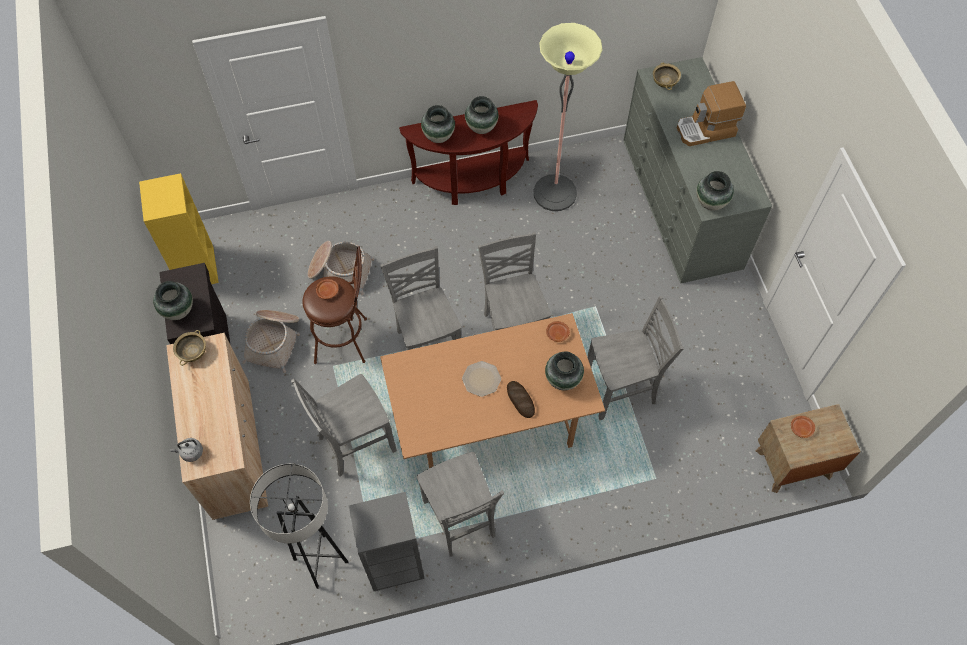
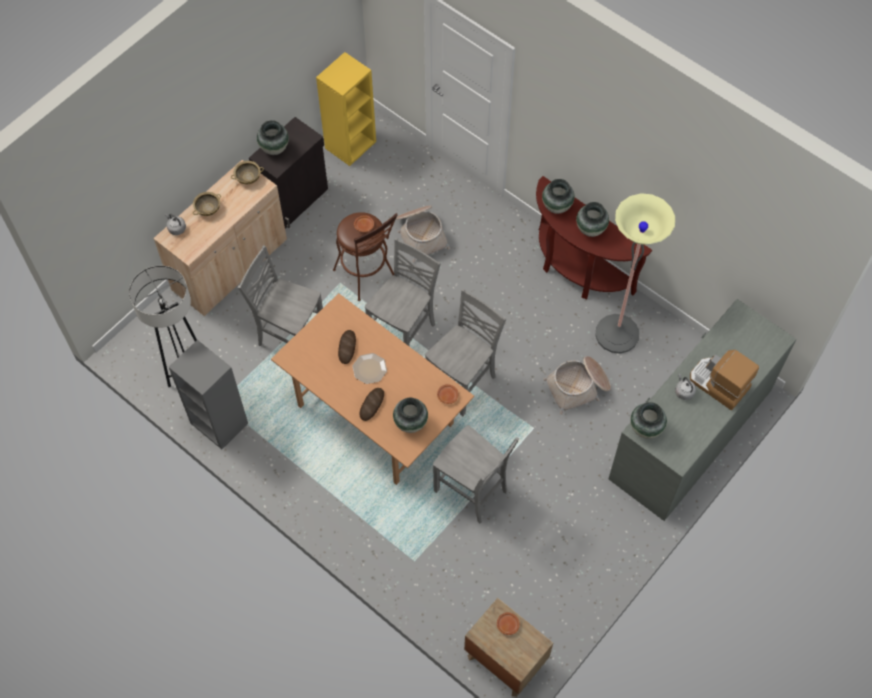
camera: 55 degrees right, 0 degrees up
(274, 341) = (331, 233): basket -> basket (578, 387)
(444, 384) = (347, 347): none -> bread
(460, 520) = (282, 444): grey chair -> none
(665, 82) = (742, 326): beige bowl -> beige bowl (208, 209)
(695, 156) = (683, 391): none -> grey kettle

